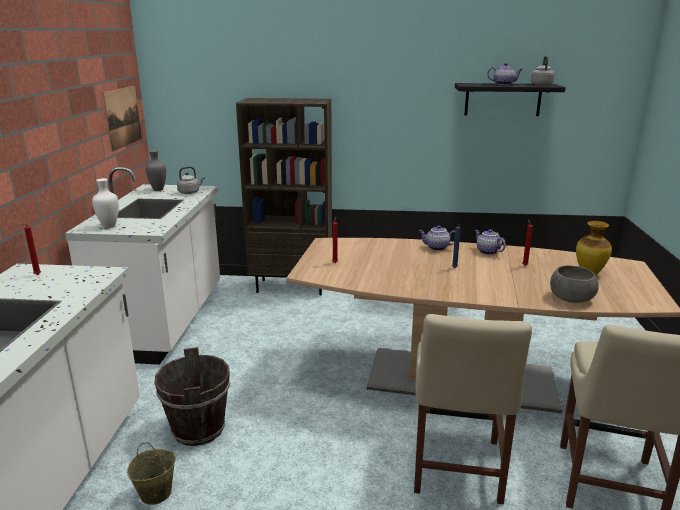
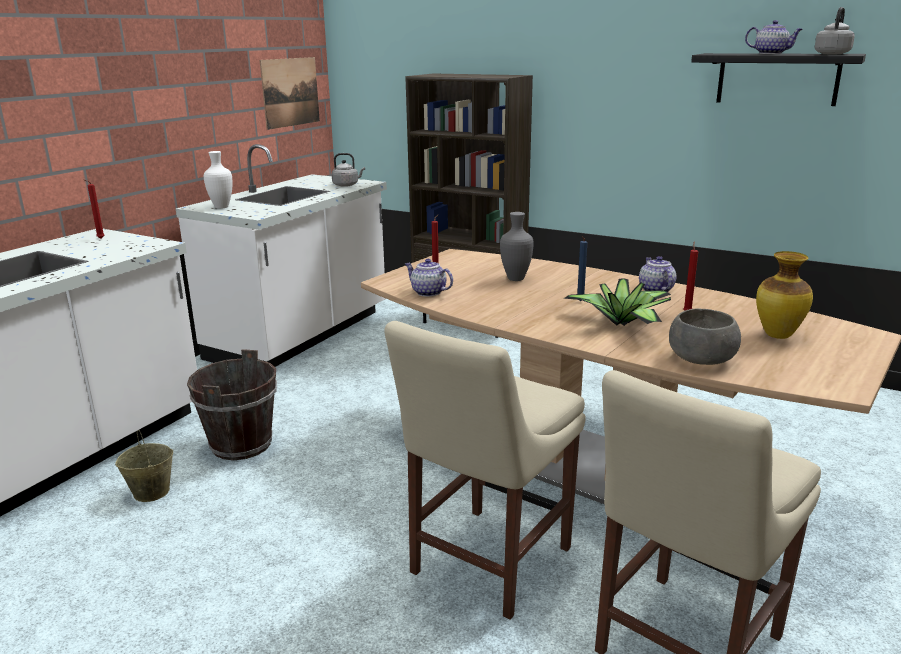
camera: 25 degrees right, 0 degrees up
(159, 190) = (319, 180): grey vase -> grey vase (517, 279)
(436, 247) = (589, 277): teapot -> teapot (427, 292)
(499, 280) = (622, 323): none -> potted plant

